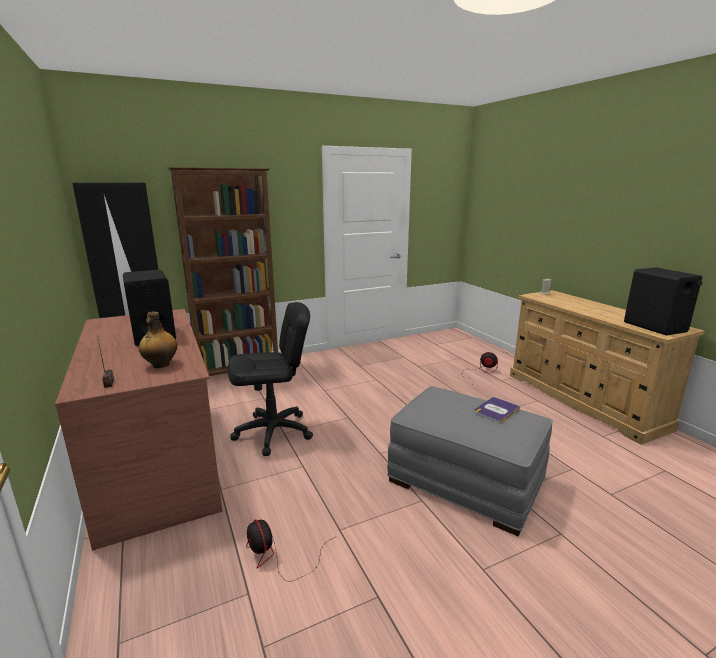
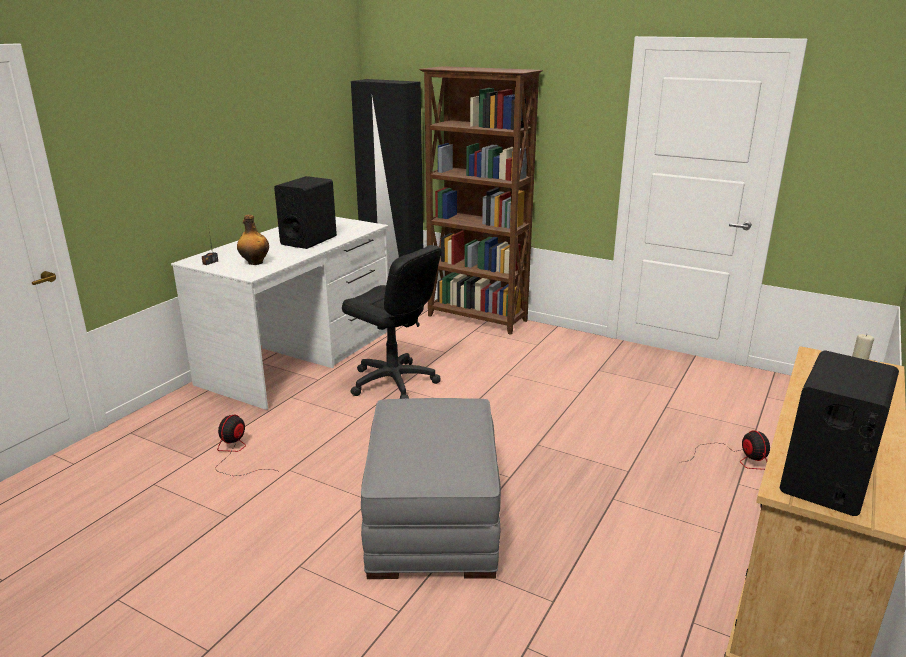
camera: 55 degrees right, 5 degrees up
(157, 460) = (300, 356): brown desk -> white desk
(496, 410) = (457, 447): book -> none

